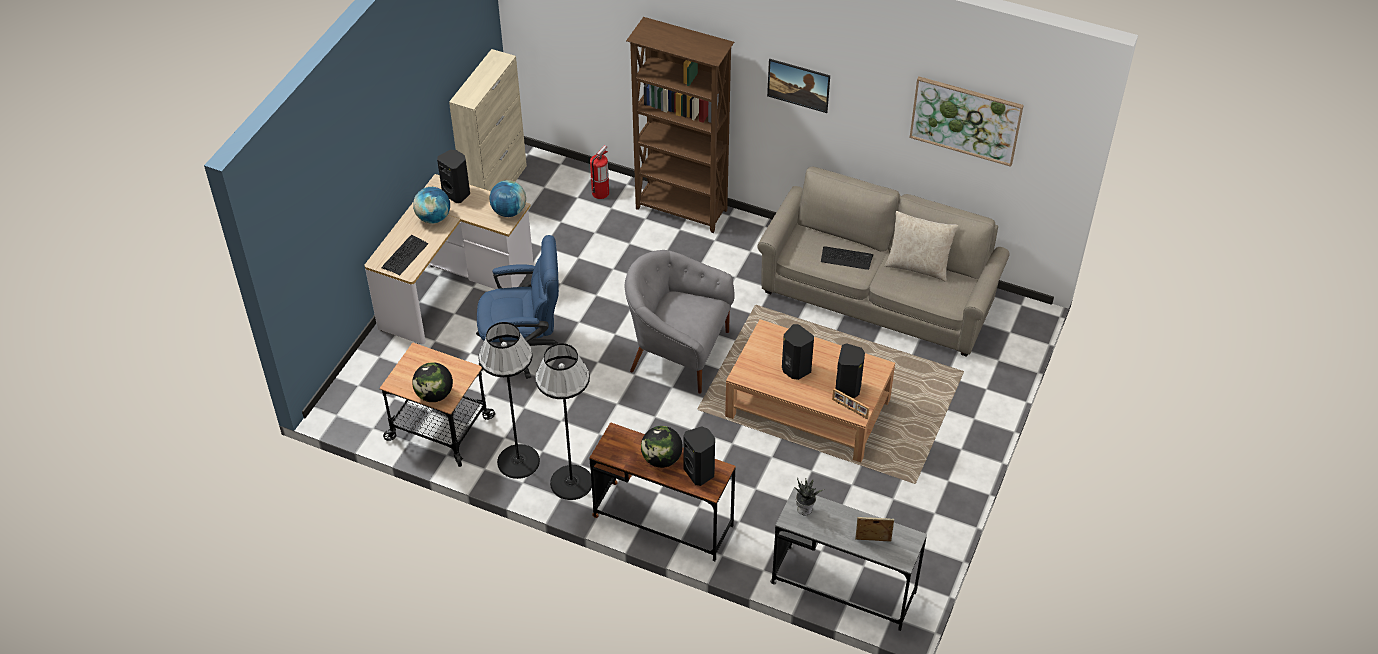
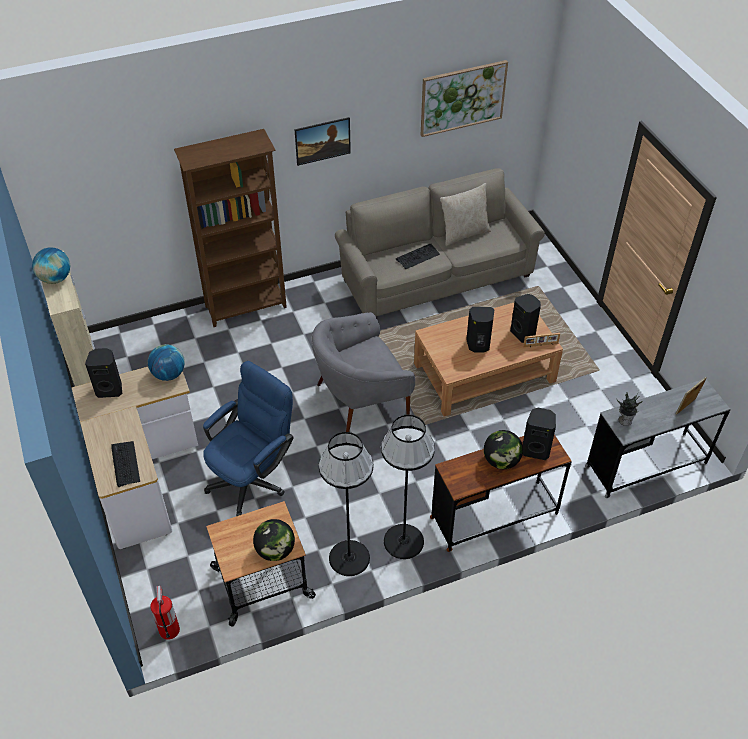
camera: 45 degrees left, 0 degrees up
(433, 218) = (113, 420): globe -> globe (55, 278)
(600, 193) = (174, 333): fire extinguisher -> fire extinguisher (169, 630)

